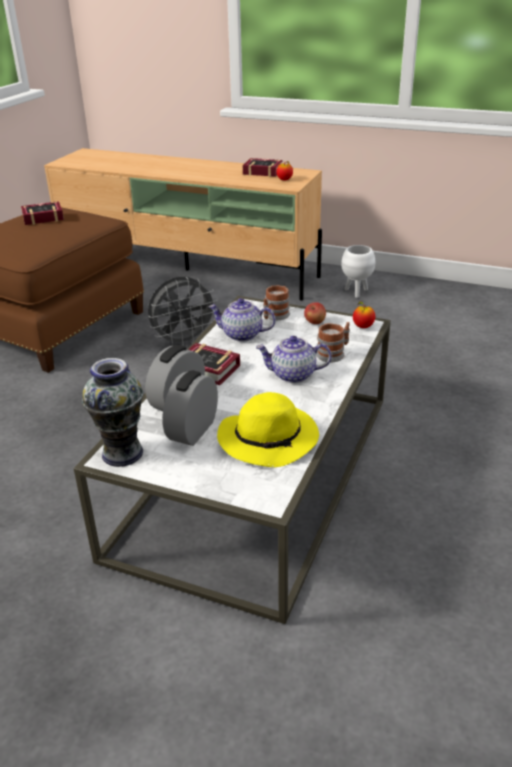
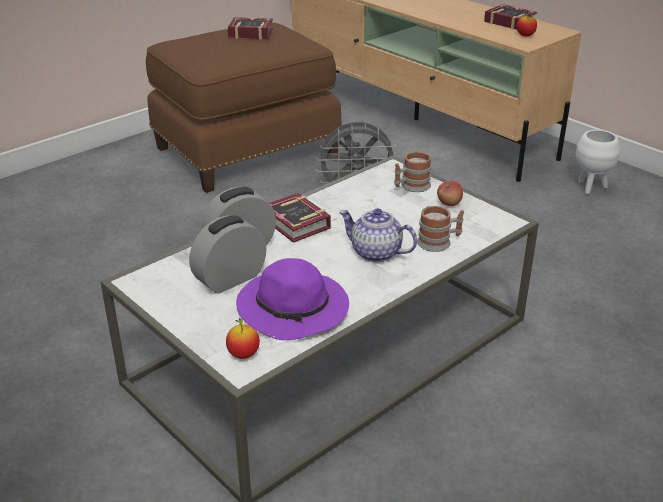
camera: 25 degrees right, 0 degrees up
(123, 453) = (151, 281): vase -> none
(241, 335) = (360, 197): teapot -> none
(270, 439) = (295, 310): yellow hat -> purple hat
(363, 327) = (498, 222): apple -> apple (243, 354)

